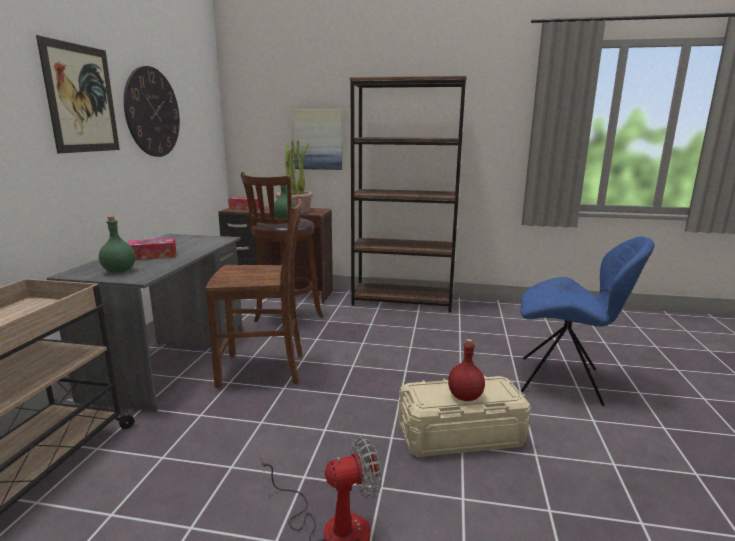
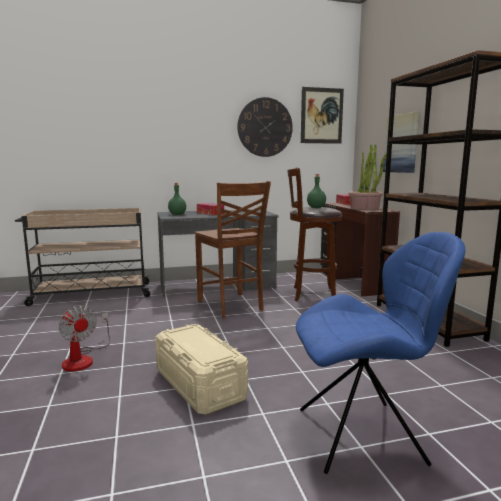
camera: 65 degrees right, 5 degrees down
(81, 99) = (203, 120): picture -> picture (321, 116)
(465, 396) = (191, 344): red bottle -> none
(564, 381) = (364, 435): blue chair -> blue chair turned 90 degrees counterclockwise

